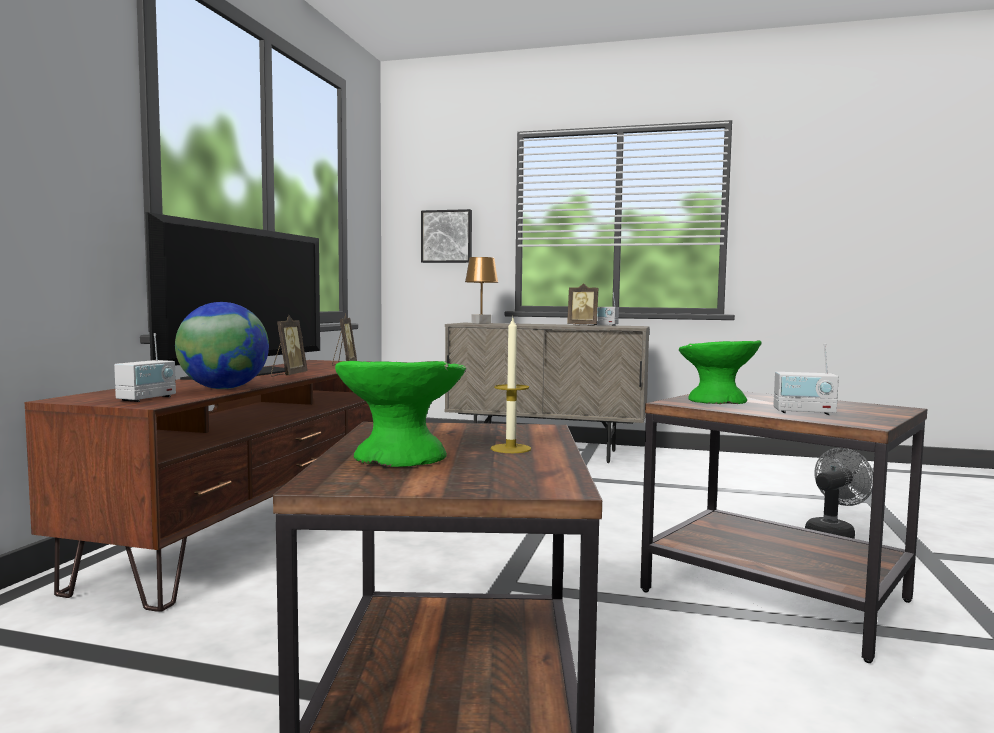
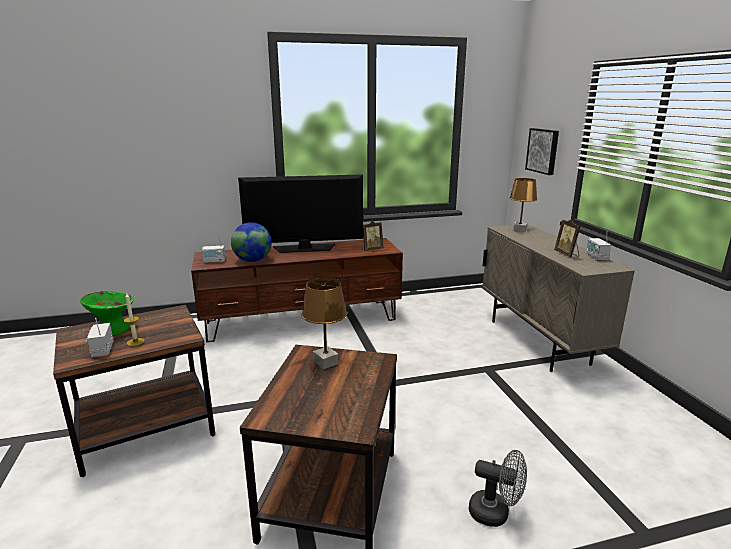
camera: 60 degrees right, 15 degrees up
(288, 375) = (310, 255): picture frame -> none
(717, 401) = (325, 362): green bowl -> brown table lamp
(804, 412) = (297, 395): radio -> radio (102, 350)

